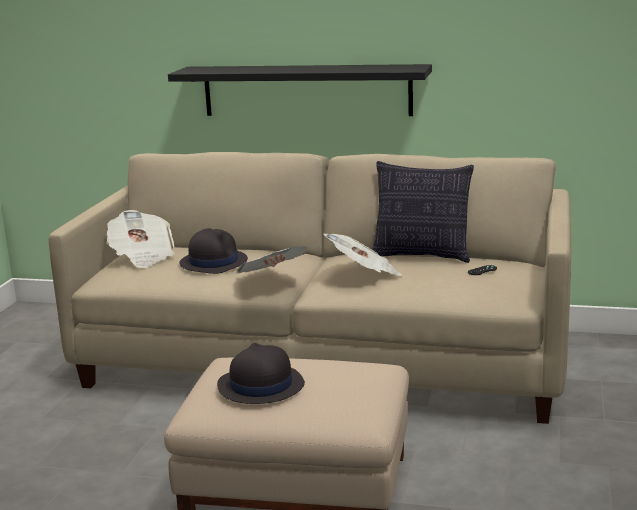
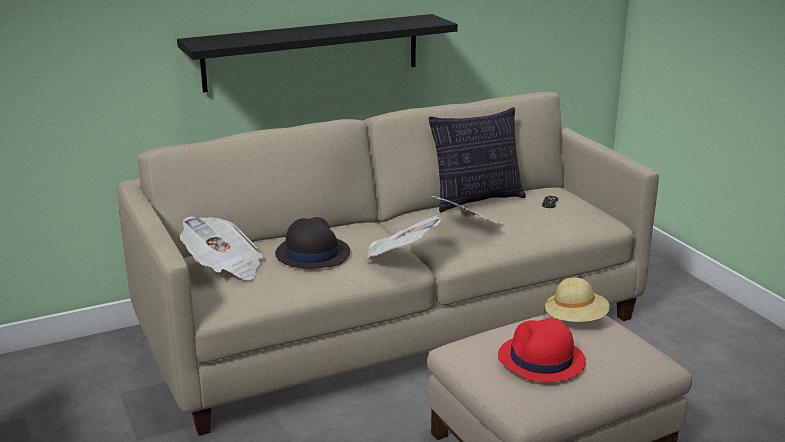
camera: 40 degrees left, 5 degrees up
(260, 386) = (541, 360): black hat -> red hat
(354, 371) = (575, 320): none -> beige hat

